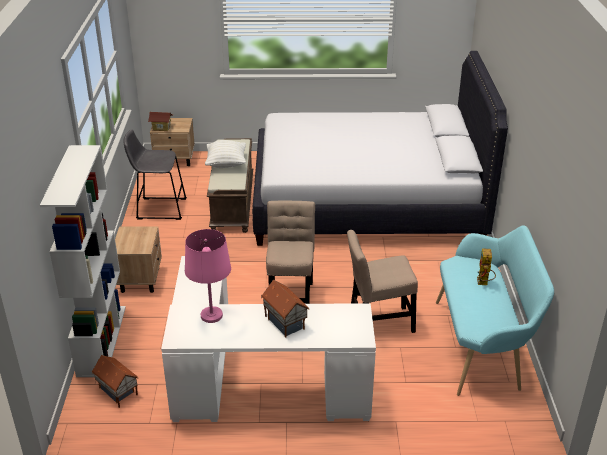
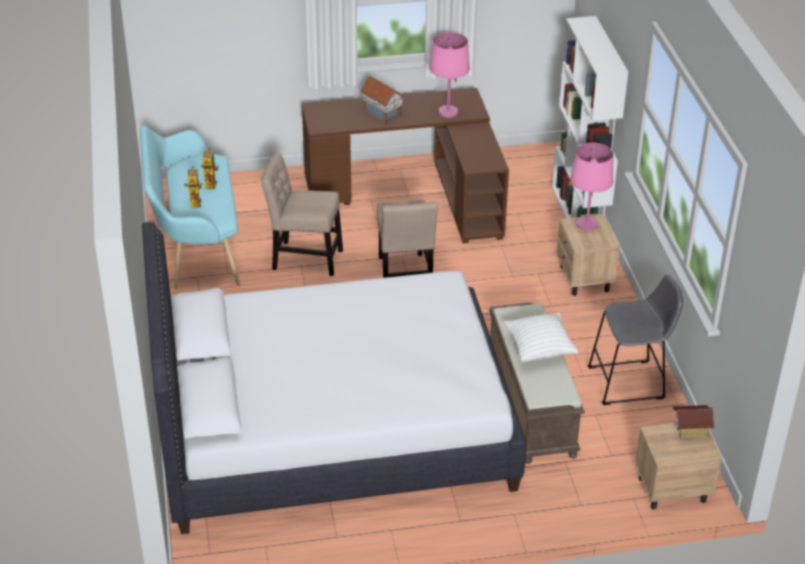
camera: 170 degrees right, 5 degrees up
(117, 392) = (533, 176): toy house -> none
(132, 246) = (586, 225): none -> pink table lamp
(252, 384) = (415, 193): white desk -> brown desk
(378, 322) = (303, 258): beige chair -> beige chair turned 150 degrees counterclockwise
(472, 301) = (210, 183): none -> toy robot

